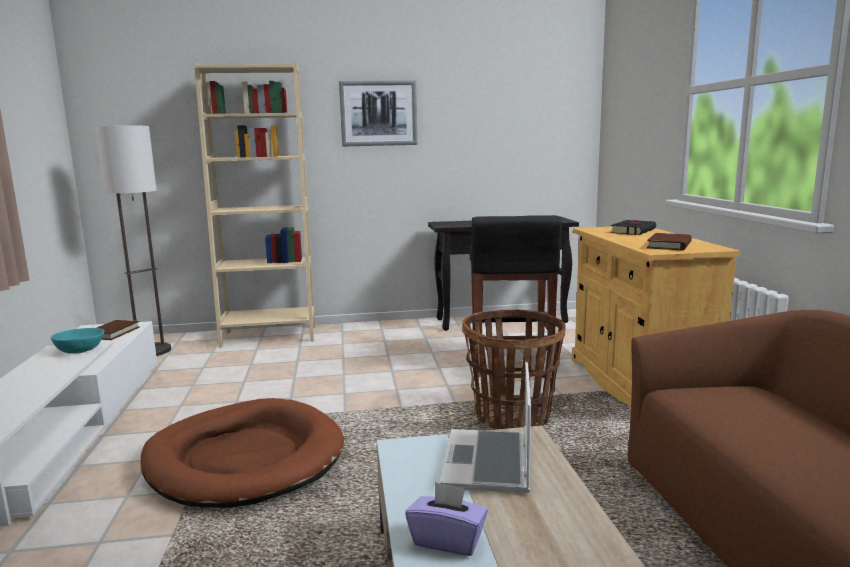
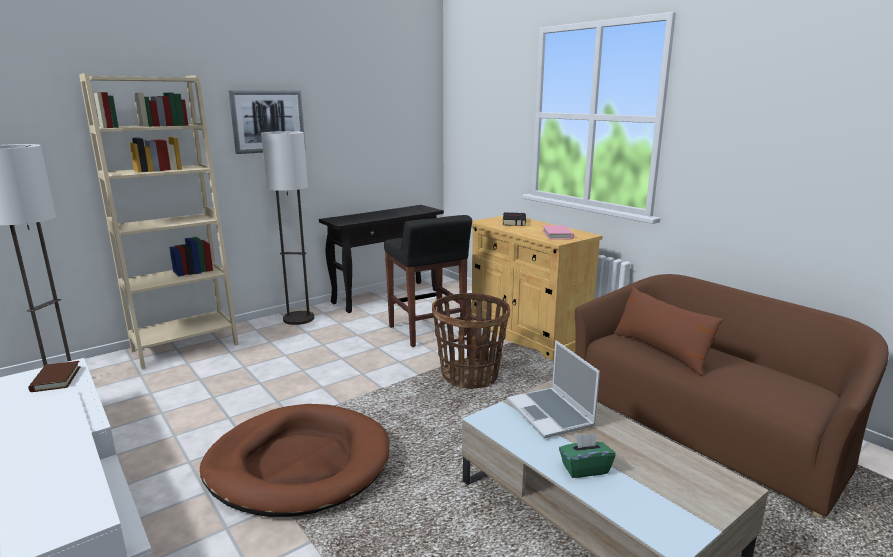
camera: 30 degrees left, 5 degrees up
(80, 350) = (52, 406): turquoise bowl -> none
(390, 328) = (299, 319): none -> floor lamp
(448, 540) = (584, 469): purple tissue box -> green tissue box
(669, 245) = (557, 234): brown book -> pink book
(745, 421) = (661, 351): none -> brown pillow

